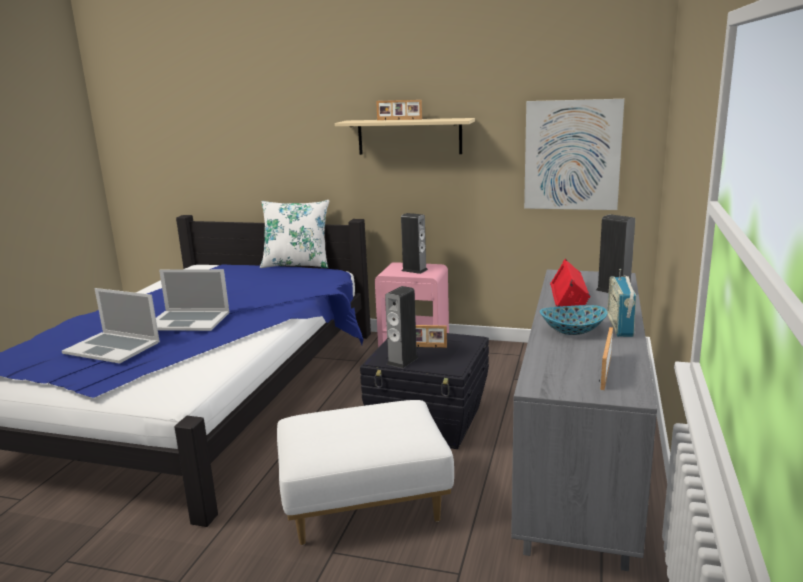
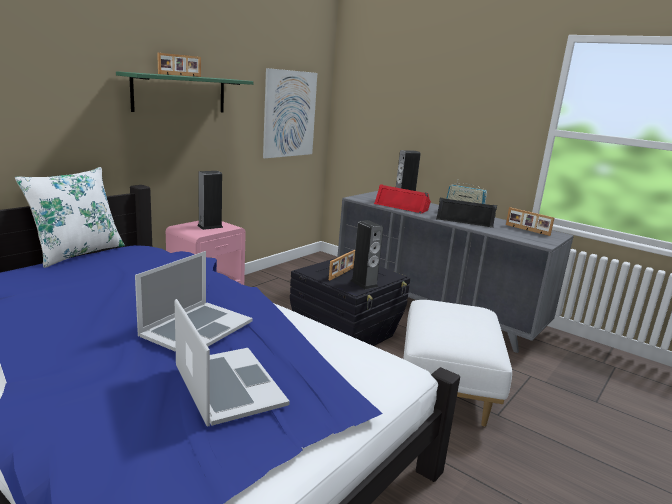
camera: 70 degrees left, 0 degrees up
(112, 347) = (228, 384): laptop -> laptop turned 75 degrees counterclockwise
(409, 136) = (180, 94): beige shelf -> green shelf
(572, 331) = (465, 220): bowl -> black speaker

